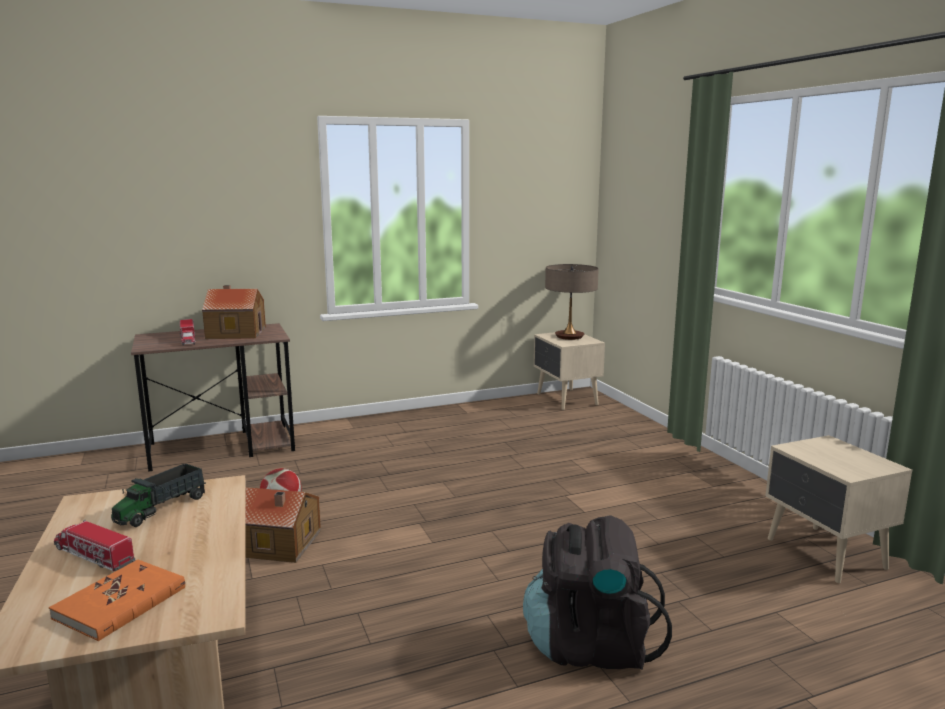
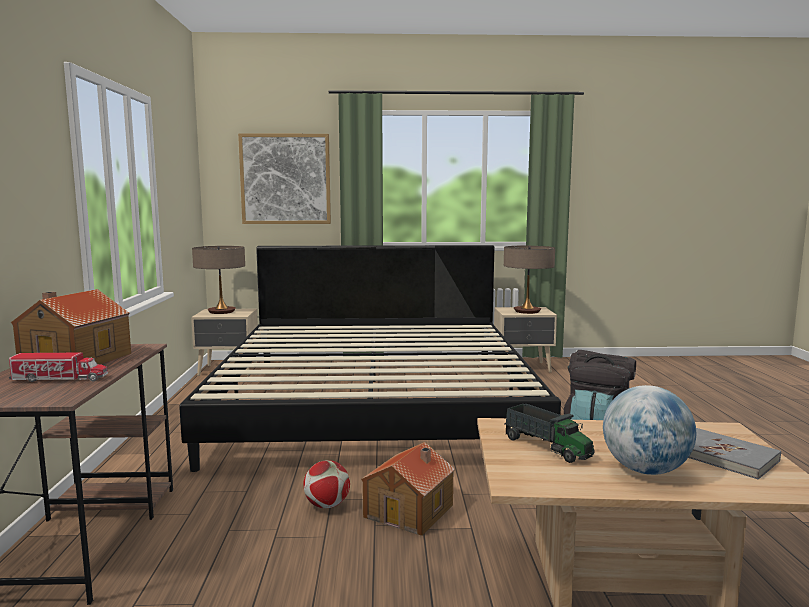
camera: 70 degrees left, 5 degrees down
(94, 556) = (645, 470): toy truck -> globe
(121, 603) = (724, 456): orange book -> grey book
(539, 480) = (375, 403): none -> bed
(653, 194) = (285, 179): none -> picture
(834, 459) = (527, 311): none -> table lamp

